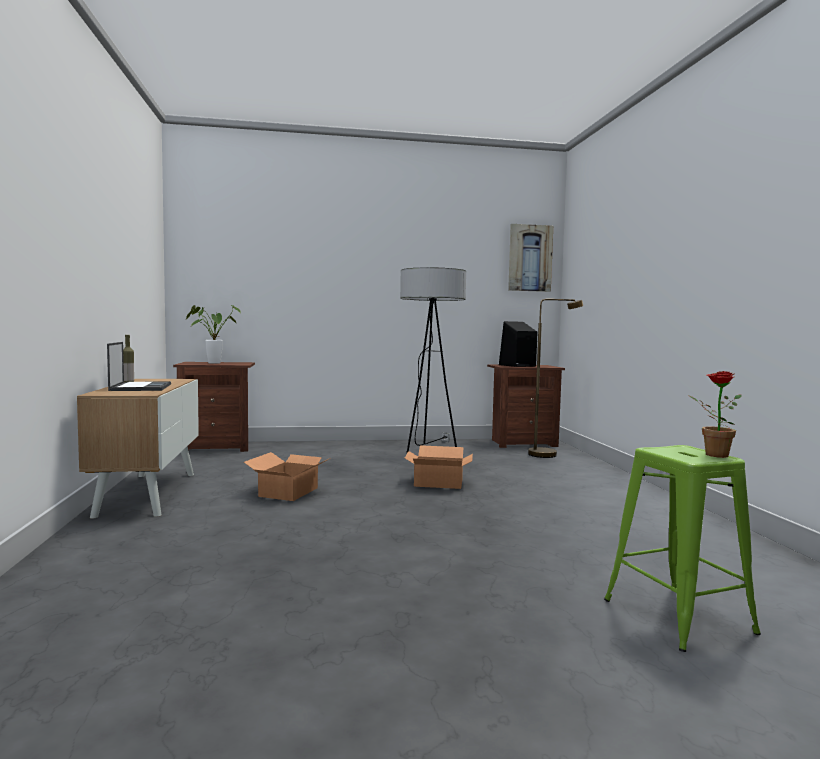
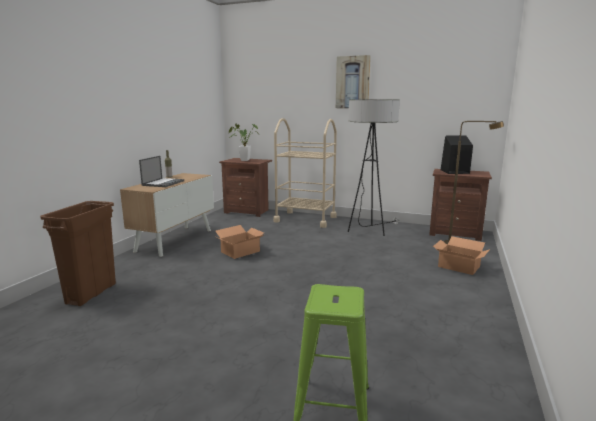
camera: 30 degrees right, 10 degrees up
(105, 584) = (91, 294): none -> brown trash can
(322, 447) = (305, 219): none -> beige cart
(439, 483) = (337, 260): cardboard box -> cardboard box (459, 266)
(530, 258) = (480, 80): picture -> picture (352, 82)
(711, 454) = (349, 303): potted plant -> none

